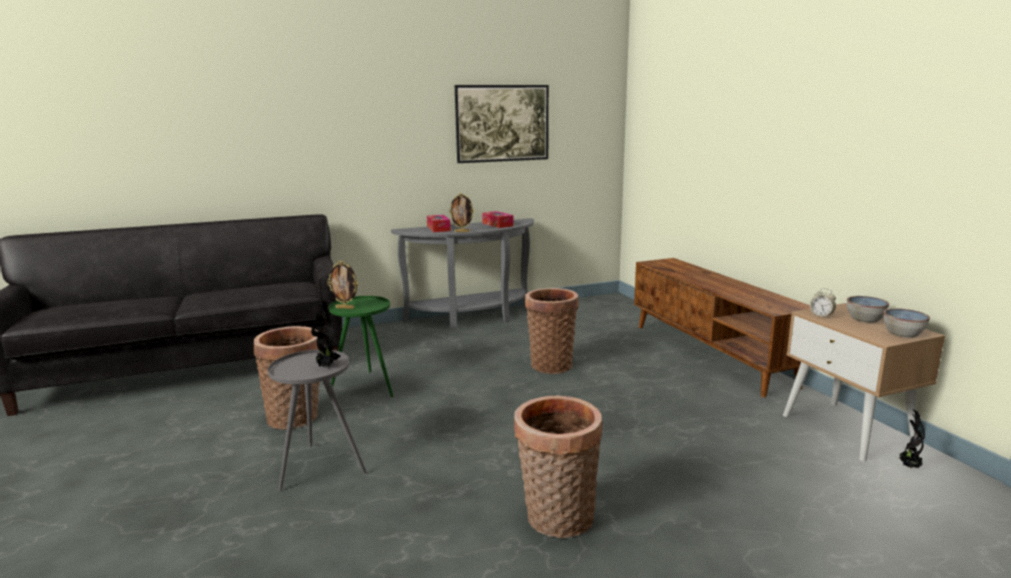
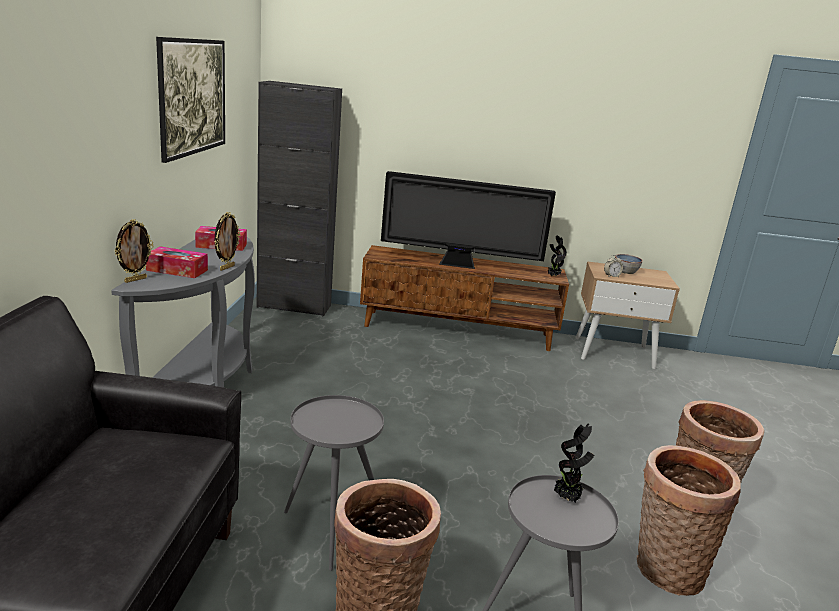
camera: 65 degrees left, 5 degrees up
(345, 308) = (330, 432): picture frame -> picture frame (135, 280)
(366, 386) = (331, 529): green side table -> grey side table
(551, 364) = (402, 396): basket -> basket (665, 569)
(621, 304) = (294, 306): none -> black cabinet
(703, 281) = (459, 265): none -> television
(902, 333) = (658, 276): bowl -> none
(908, 467) = (667, 361): potted plant -> potted plant (553, 276)

